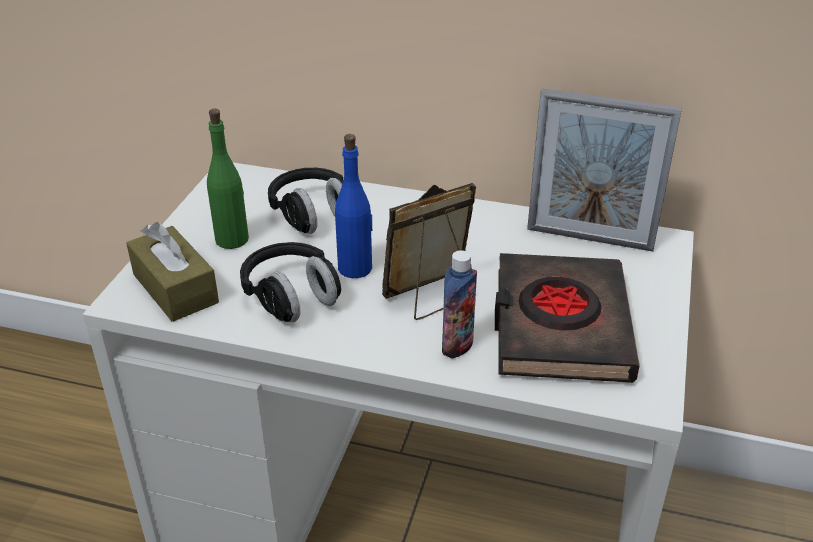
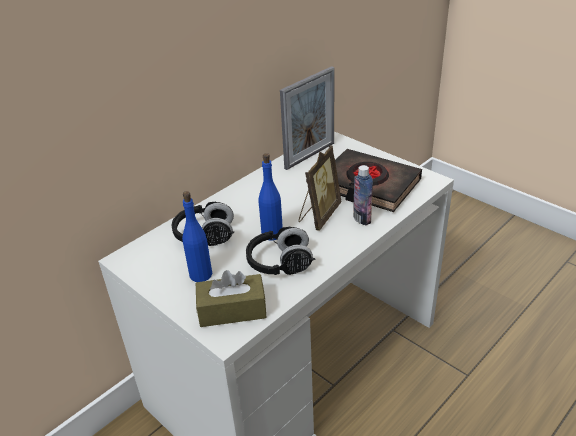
camera: 60 degrees left, 0 degrees up
(232, 239) = (200, 274): green bottle -> blue bottle
(432, 297) = (319, 215): picture frame -> picture frame turned 150 degrees counterclockwise

